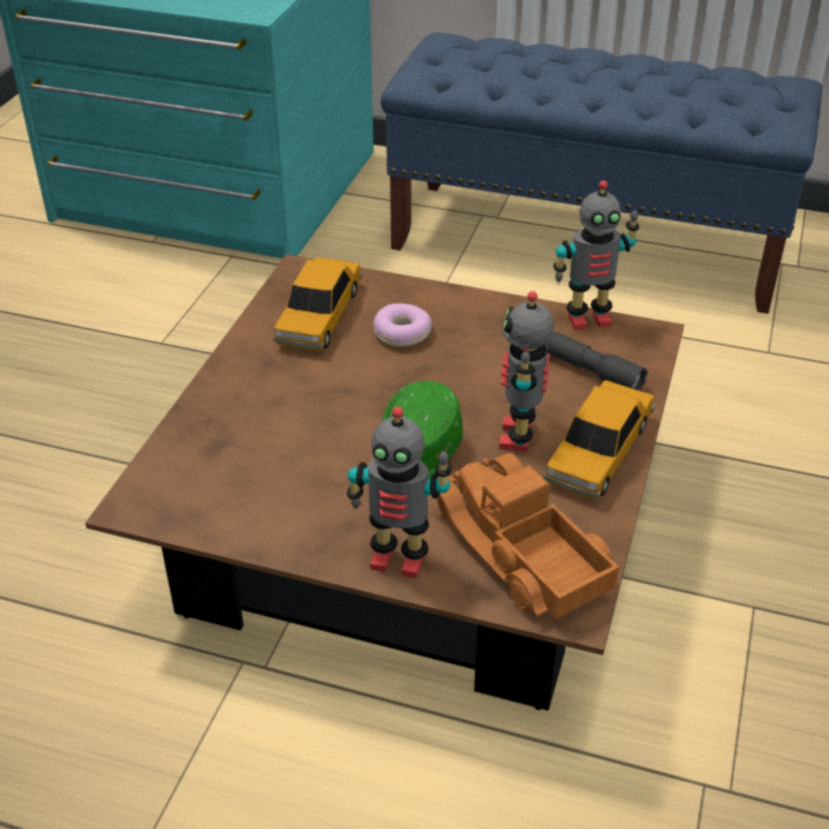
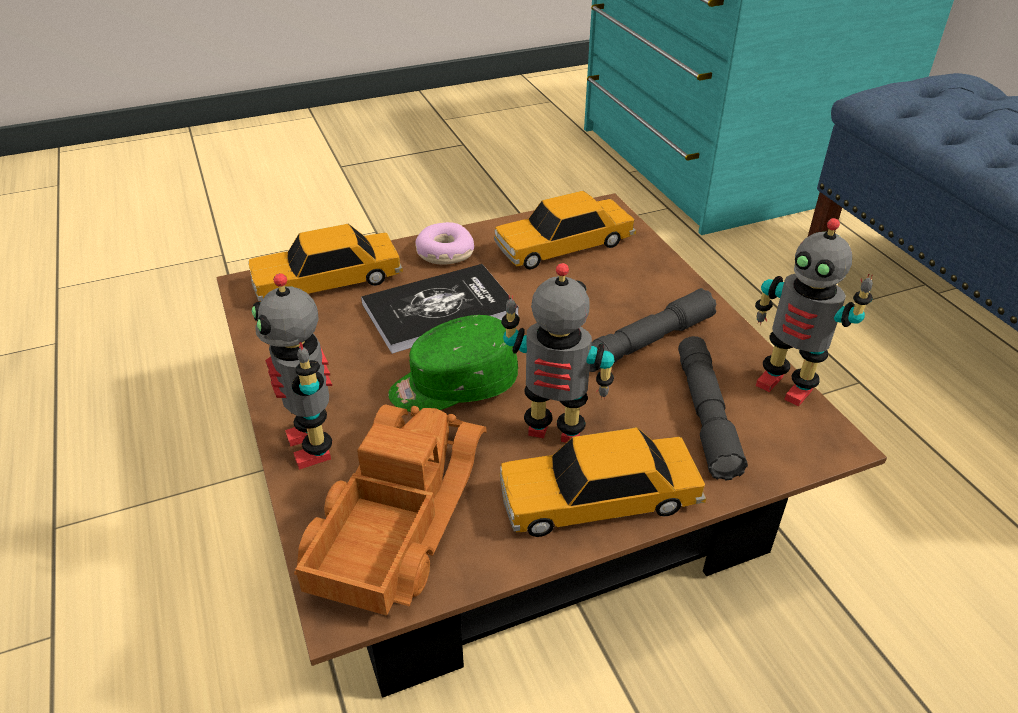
camera: 50 degrees right, 0 degrees up
(191, 458) = (327, 281): none -> toy car
(316, 418) = (439, 309): none -> book
(402, 334) = (600, 294): donut -> donut (444, 253)
(480, 345) = (647, 342): none -> grey flashlight
(519, 436) = (554, 432): toy robot -> toy robot turned 45 degrees clockwise

